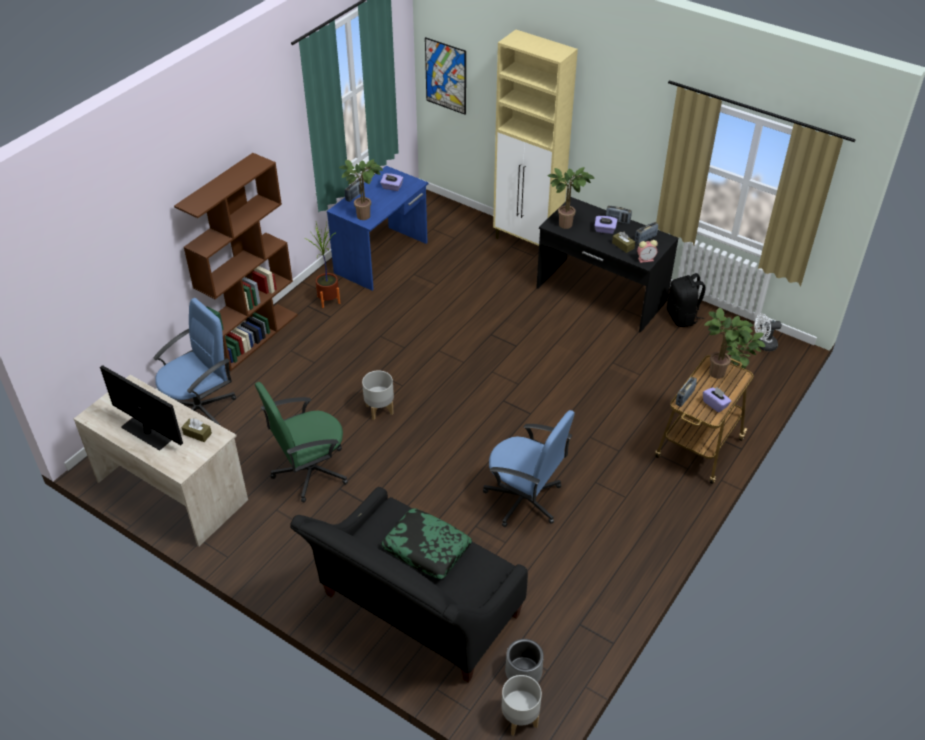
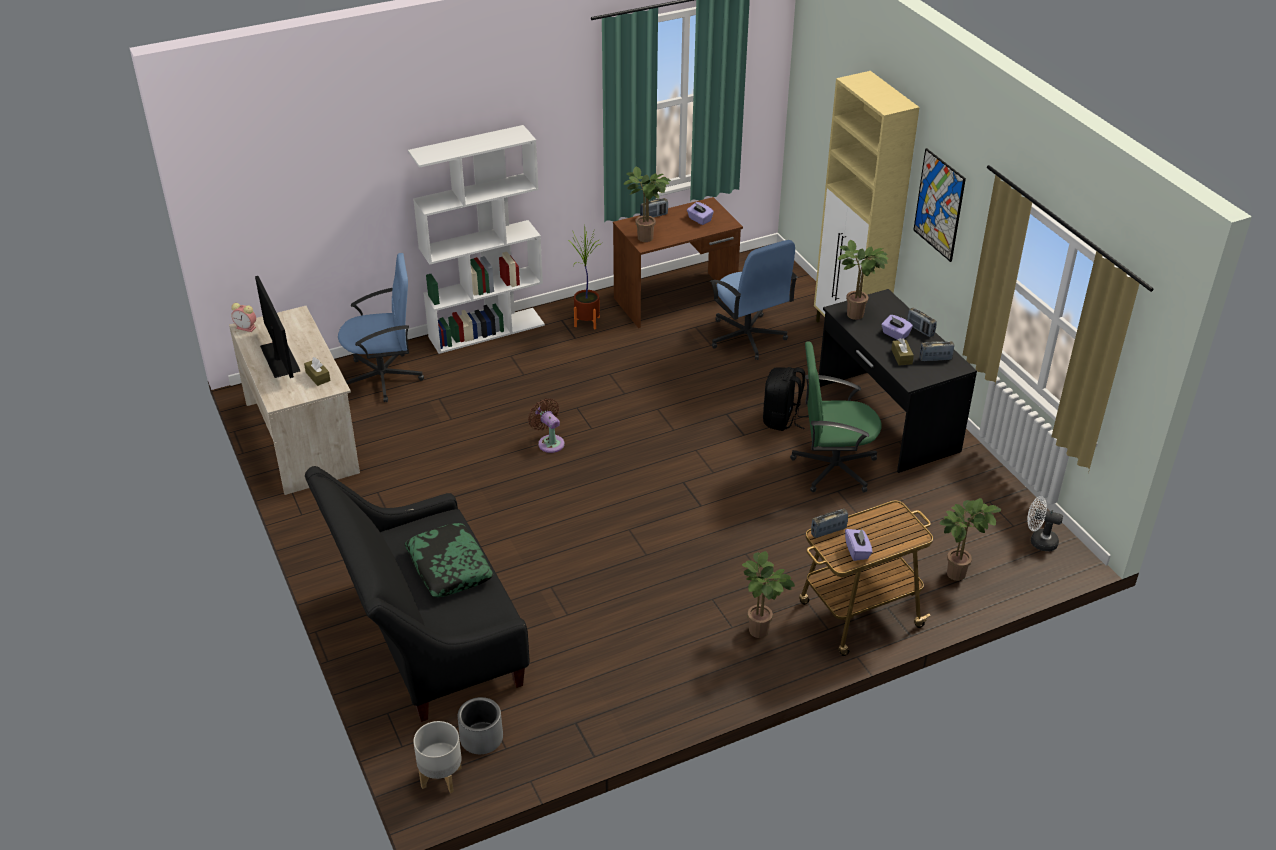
camera: 30 degrees right, 5 degrees down
(254, 336) = (487, 330): brown bookcase -> white bookcase
(309, 471) = (435, 471): green office chair -> green office chair (832, 467)
(380, 410) = (549, 442): grey planter -> brown fan
(382, 258) = (676, 300): blue desk -> brown desk
(446, 76) = (810, 113): picture -> picture (939, 205)
(524, 500) = (621, 584): blue office chair -> blue office chair (747, 337)
(646, 259) = (916, 379): alarm clock -> alarm clock (247, 328)
(682, 317) = (964, 476): black backpack -> black backpack (782, 419)
(720, 373) = (894, 524): potted plant -> potted plant (761, 632)

